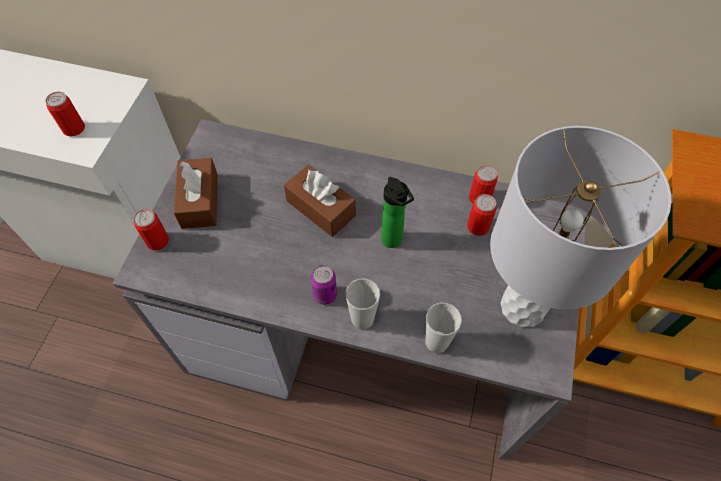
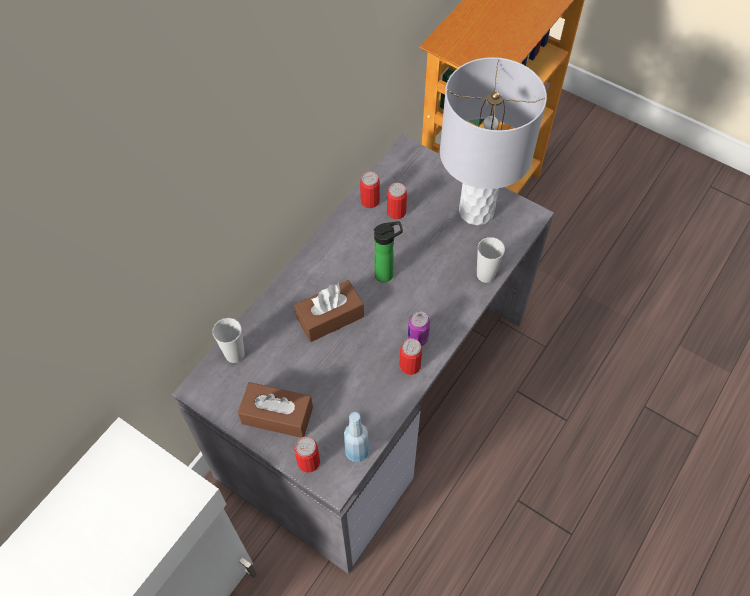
camera: 70 degrees left, 0 degrees up
(74, 128) = (155, 500): can -> can (410, 365)
(176, 278) = (357, 452): none -> blue bottle
(362, 319) = (449, 318): cup -> cup (234, 354)

